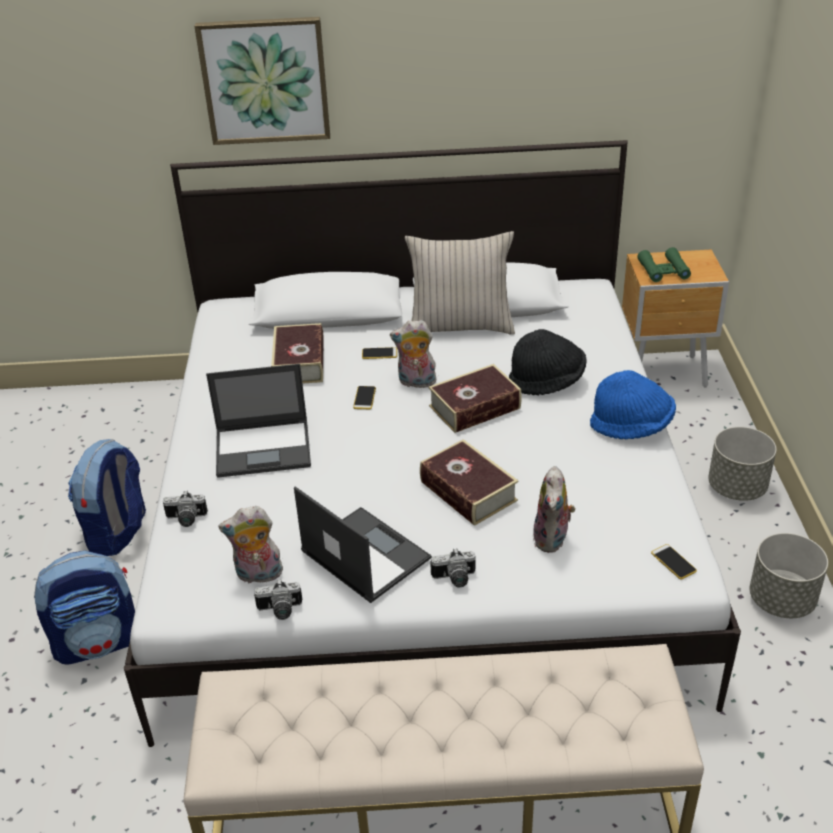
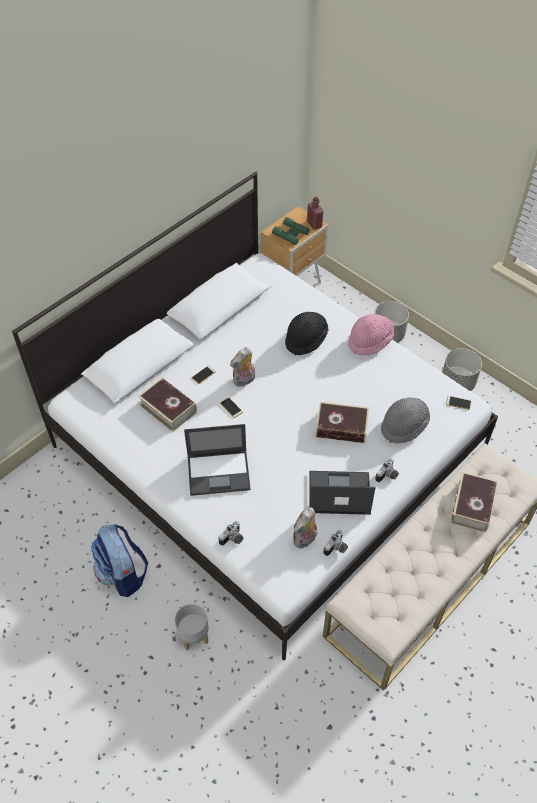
camera: 45 degrees left, 15 degrees up
(99, 642) = (193, 635): backpack -> grey planter
(264, 448) = (219, 472): laptop -> laptop turned 45 degrees clockwise
(265, 80) = (58, 245): picture -> none
(460, 326) = (223, 330): beige pillow -> none
(474, 407) = (290, 377): book -> book (472, 505)
(552, 539) = (403, 426): plush toy -> grey hat
(631, 426) = (370, 341): blue hat -> pink hat
(709, 274) = (314, 224): none -> red bottle

